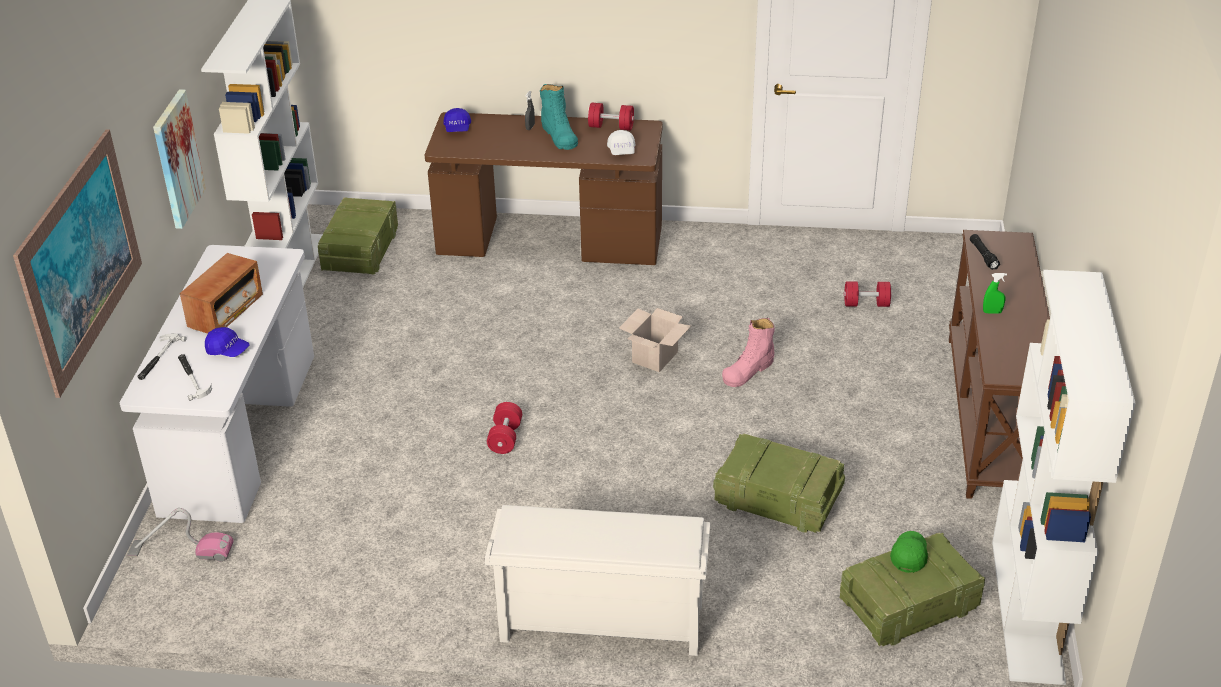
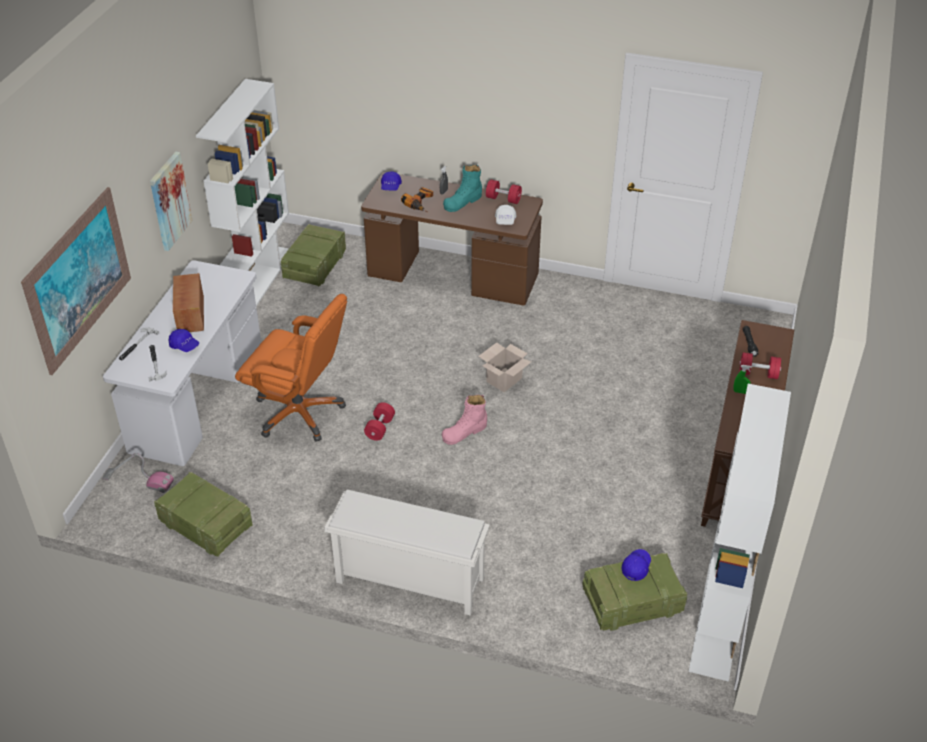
camera: 10 degrees right, 5 degrees up
(226, 312) = (190, 315): radio -> radio turned 135 degrees clockwise
(389, 433) = (300, 413): none -> orange office chair
(504, 143) = (421, 203): none -> power drill
(559, 136) = (463, 202): turquoise boot -> turquoise boot turned 60 degrees clockwise
(748, 370) = (569, 400): pink boot -> pink boot (464, 432)
(779, 500) = (562, 506): crate -> crate (207, 525)
(866, 304) = (673, 358): red dumbbell -> red dumbbell (758, 373)
(909, 556) = (636, 567): green cap -> blue cap

